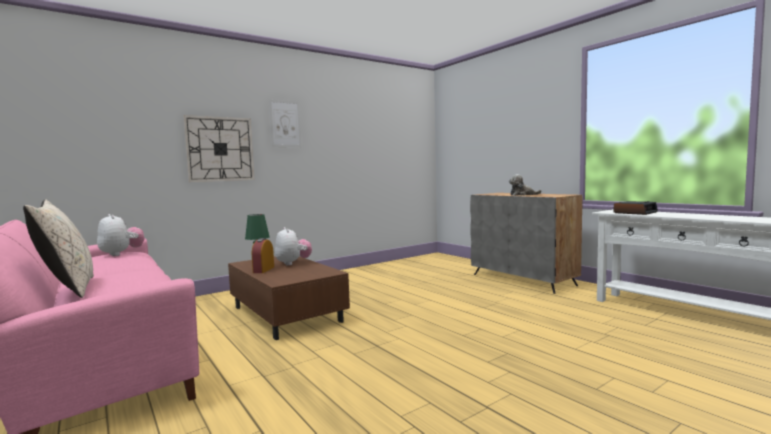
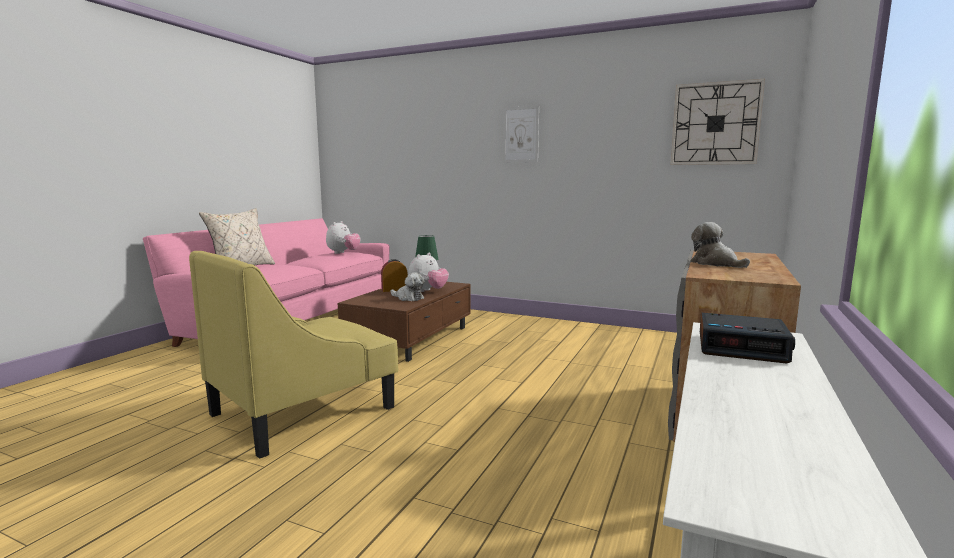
camera: 60 degrees right, 5 degrees up
(220, 149) = (453, 166): wall clock -> wall clock (715, 124)
(305, 269) = (408, 298): none -> plush toy
(407, 370) = (304, 410): none -> yellow armchair

